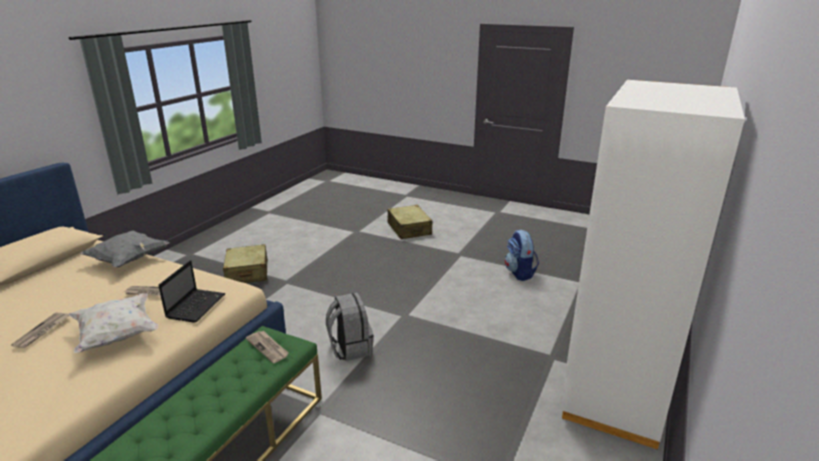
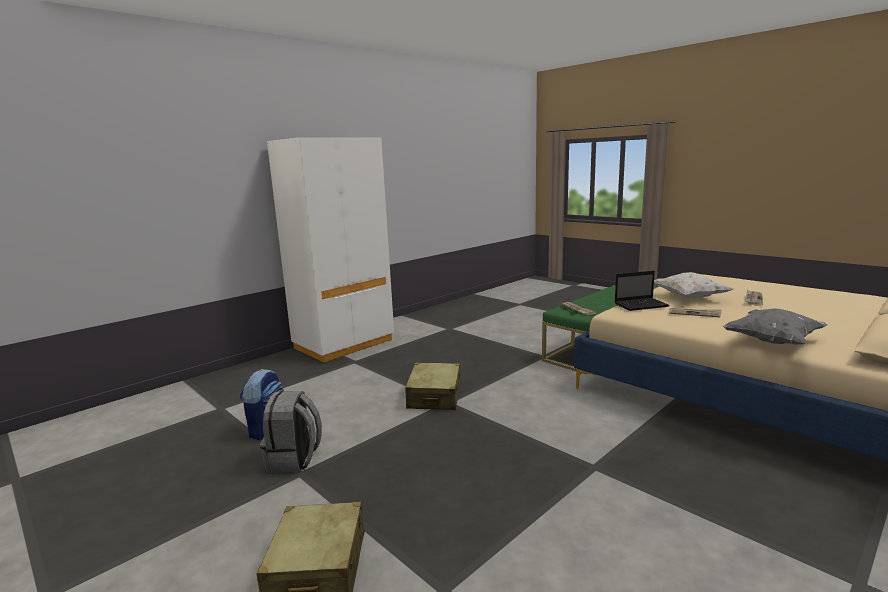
camera: 160 degrees left, 10 degrees down
(196, 305) = (642, 305): laptop -> laptop turned 135 degrees counterclockwise
(247, 273) = (672, 497): beige suitcase -> beige suitcase (434, 396)
(350, 348) = (513, 384): grey backpack -> grey backpack (294, 460)

